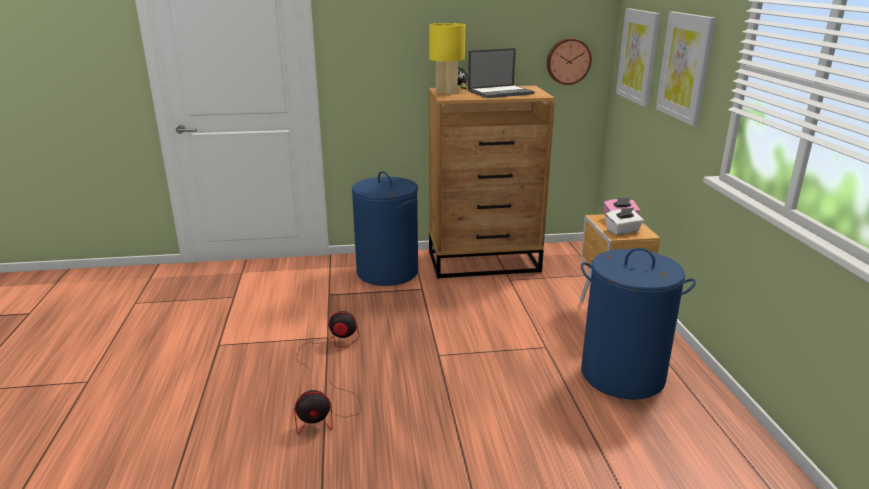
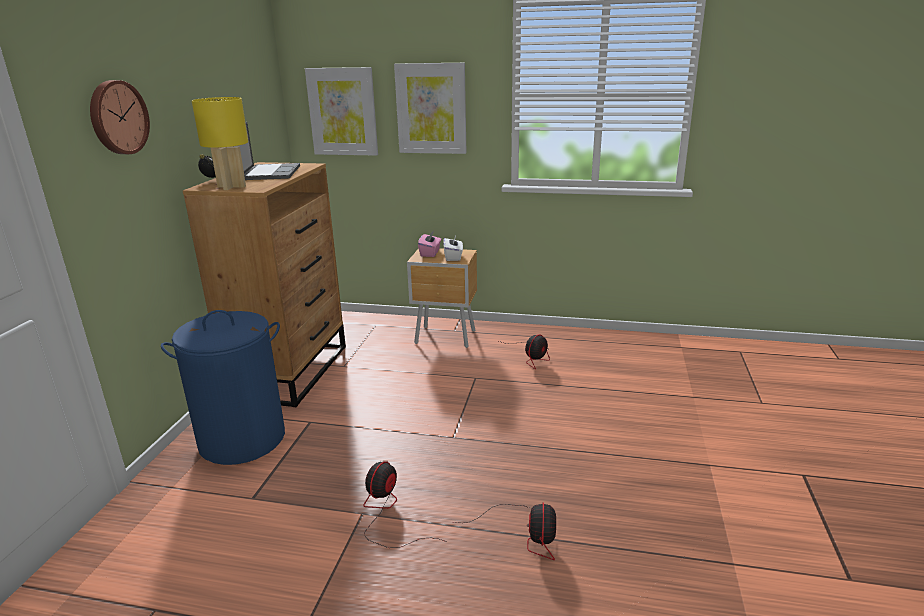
camera: 70 degrees left, 0 degrees up
(568, 61) = (264, 131): wall clock -> wall clock (117, 117)
(622, 375) = (533, 357): blue laundry basket -> fan

